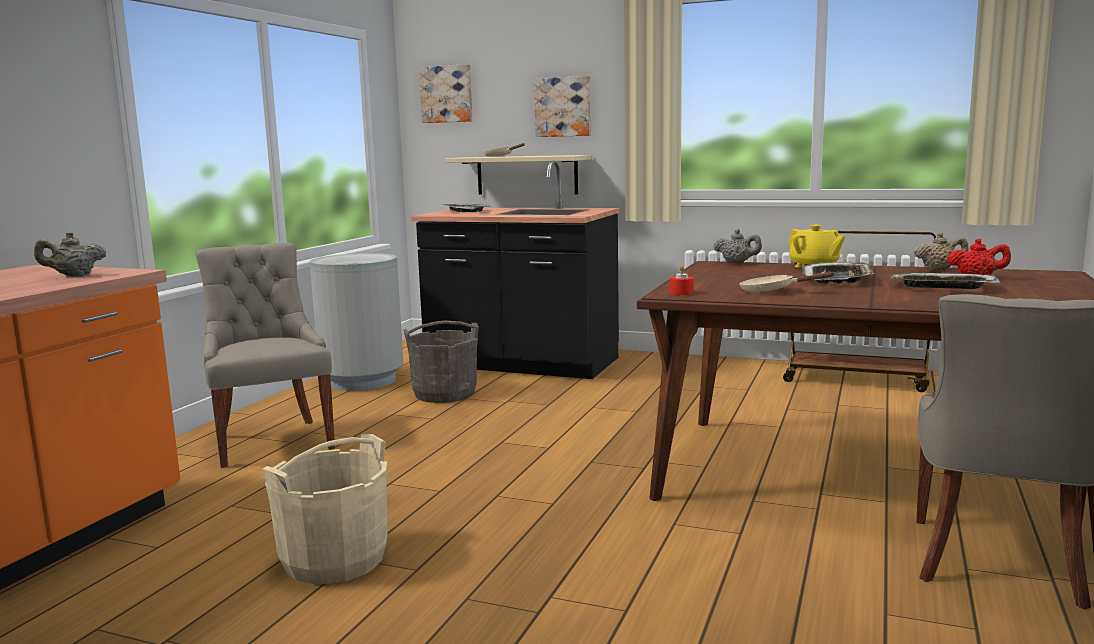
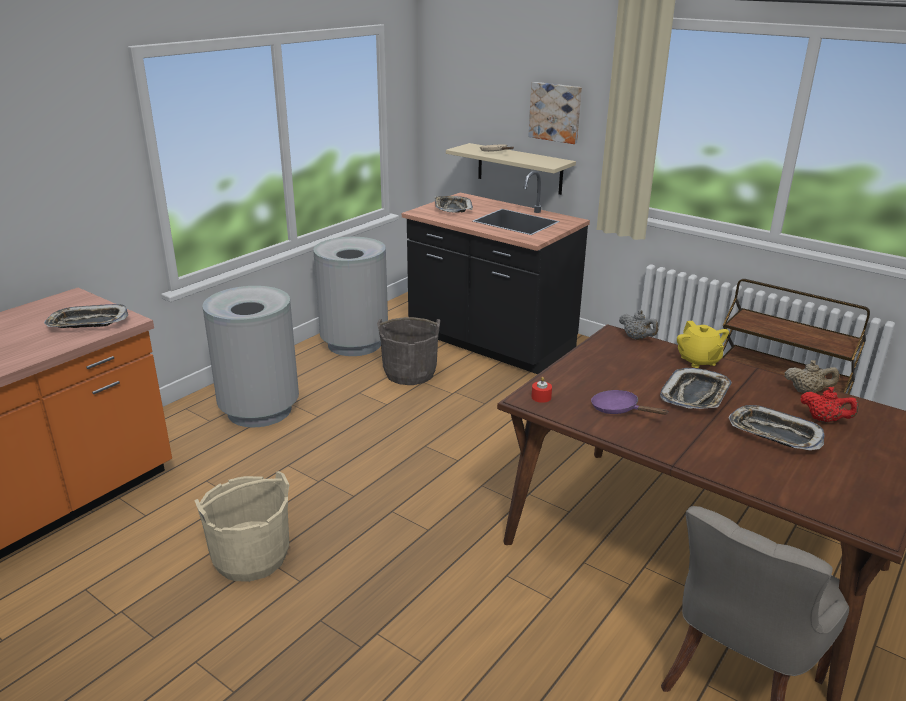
camera: 15 degrees right, 15 degrees up
(73, 276) = (88, 322): beige teapot -> tray
(272, 441) = (260, 410): grey chair -> grey trash can
(447, 94) = (458, 82): picture -> none
(772, 291) = (619, 410): beige frying pan -> purple frying pan

